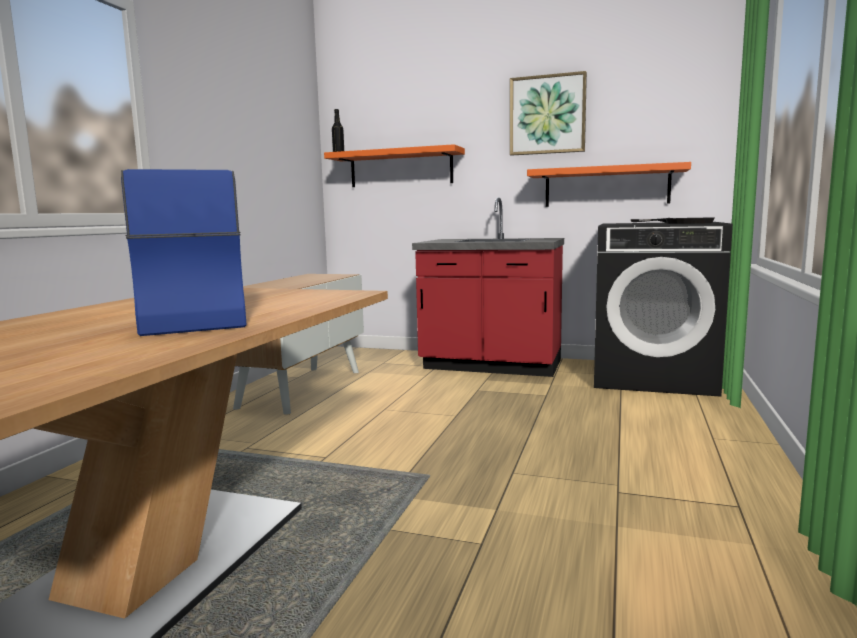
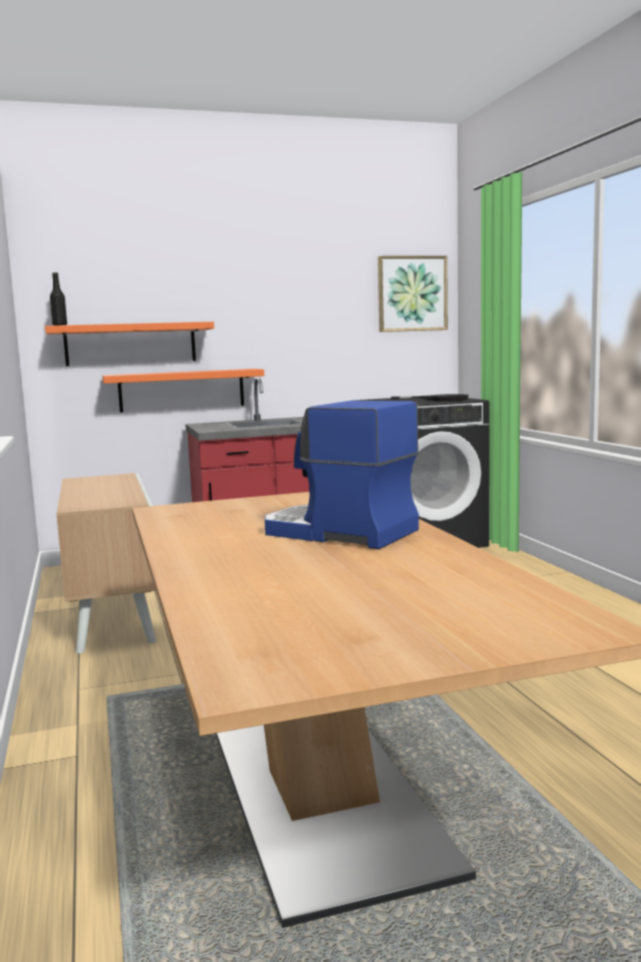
camera: 35 degrees left, 0 degrees up
(547, 115) = (292, 292): picture -> picture (412, 294)
(606, 187) = (351, 364): orange shelf -> orange shelf (182, 390)

